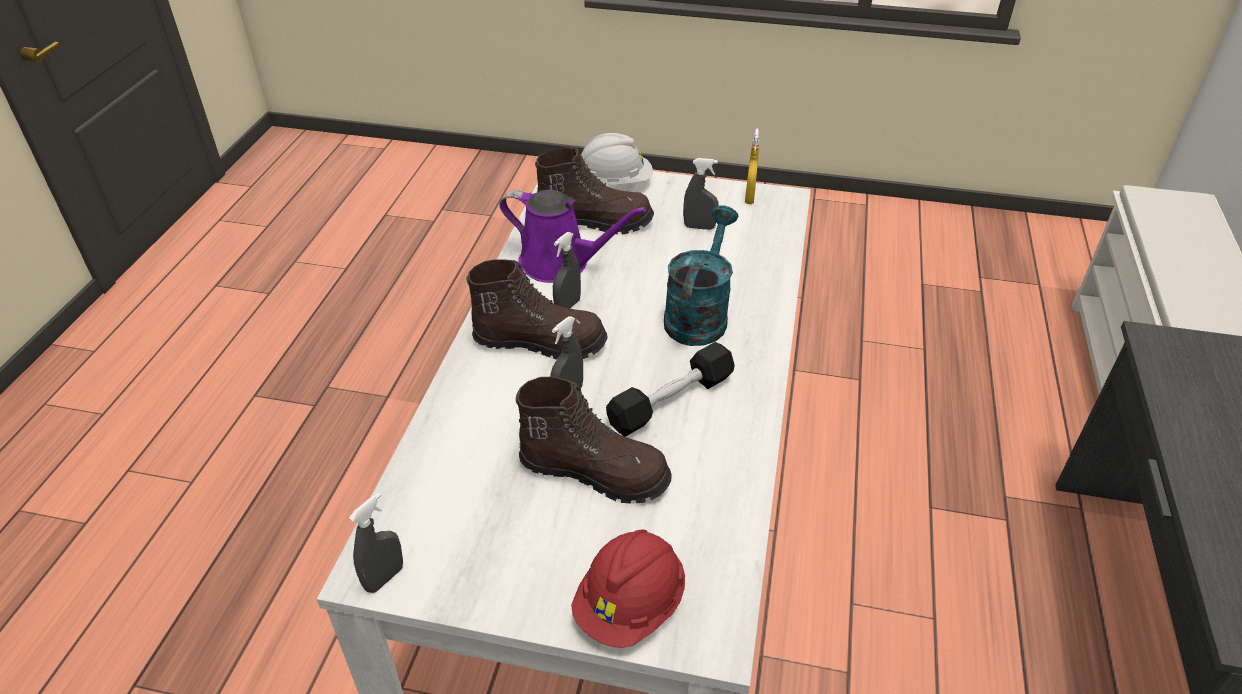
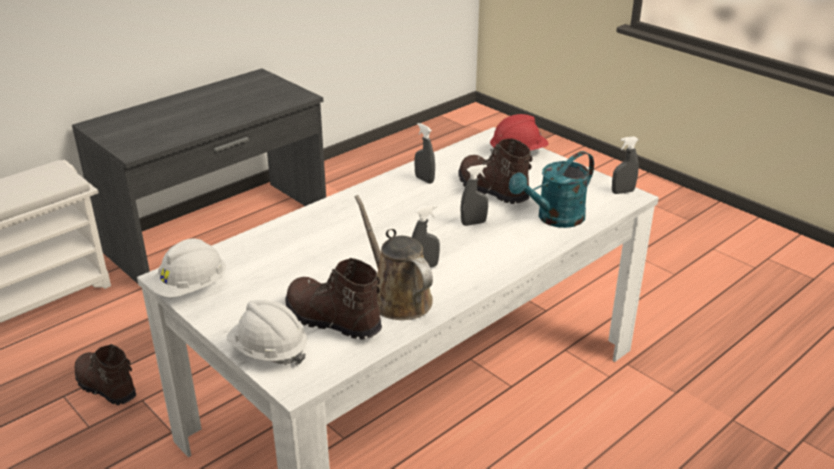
camera: 145 degrees left, 10 degrees down
(540, 342) = (464, 253): brown boot -> brown boot (105, 387)
(560, 263) = (397, 298): purple watering can -> brown watering can
(671, 401) = (421, 200): black dumbbell -> none
(698, 315) = (349, 230): turquoise watering can -> turquoise watering can (554, 219)
(699, 227) = (263, 282): grey spray bottle -> grey spray bottle (424, 179)
(749, 198) = (191, 288): yellow spray bottle -> white hard hat

